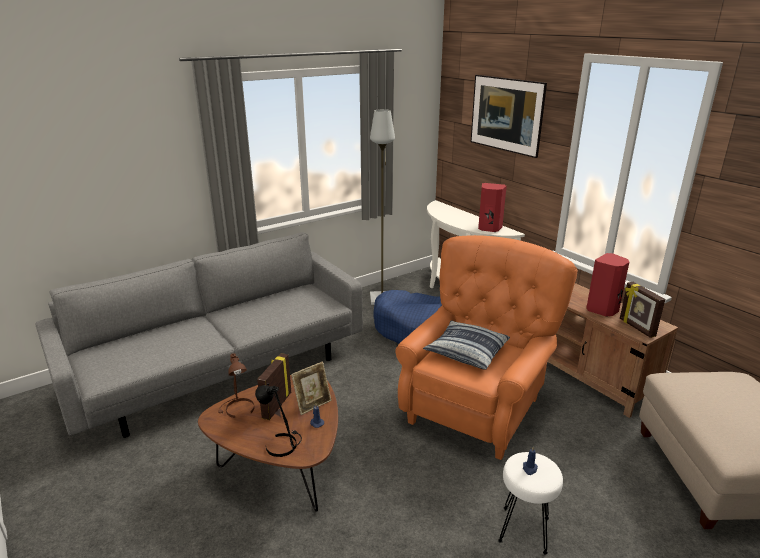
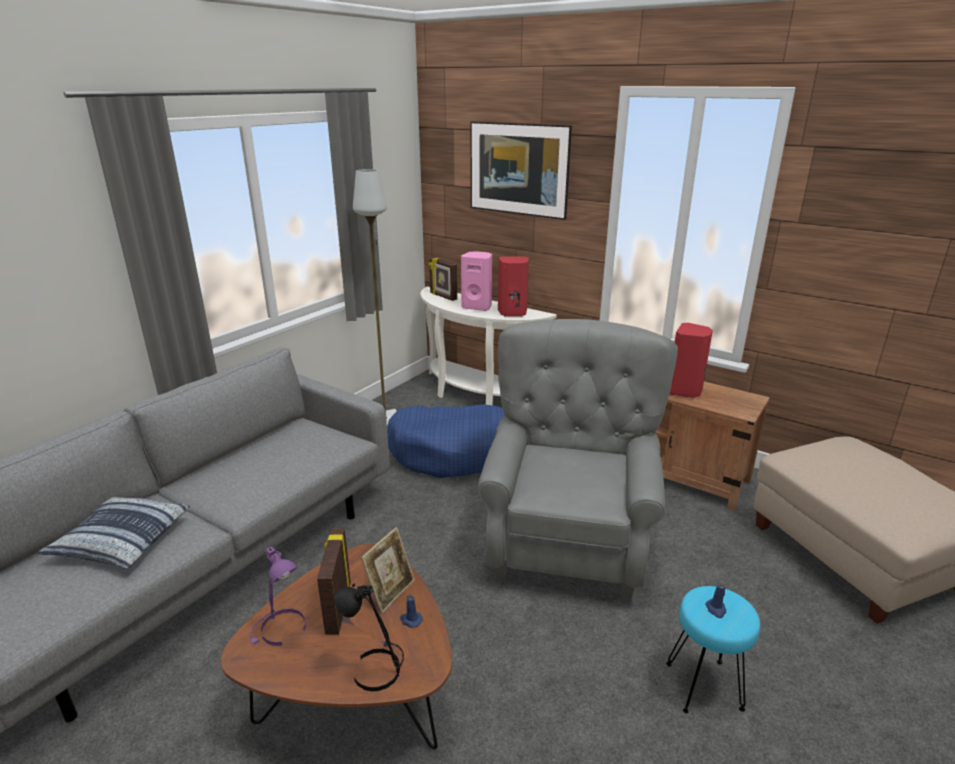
camera: 20 degrees left, 0 degrees up
(238, 409) = (280, 630): brown table lamp -> purple table lamp
(464, 220) = (477, 307): none -> pink speaker
(466, 351) = (563, 471): pillow -> pillow (121, 540)
(477, 407) = (569, 538): orange armchair -> grey armchair
(524, 530) = (703, 687): white stool -> turquoise stool
(636, 327) = (731, 405): picture frame -> picture frame (443, 296)

